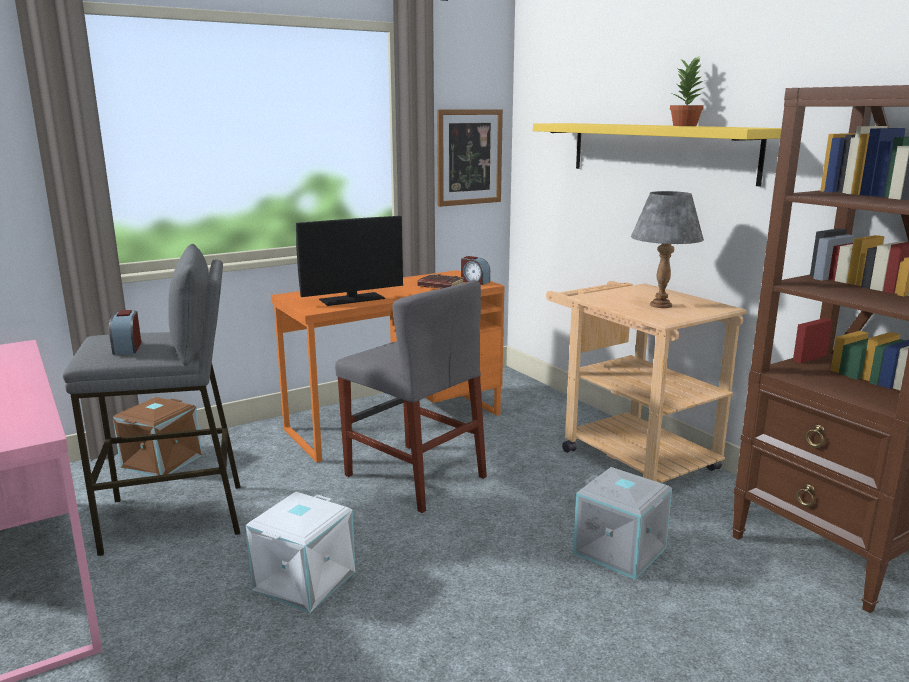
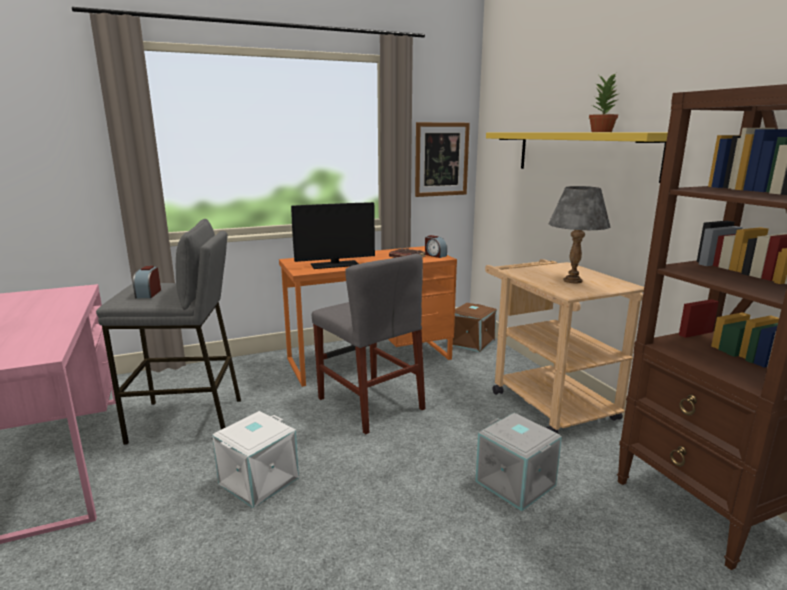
camera: 10 degrees right, 0 degrees up
(162, 462) = (195, 377): brown storage box -> brown storage box (472, 343)

